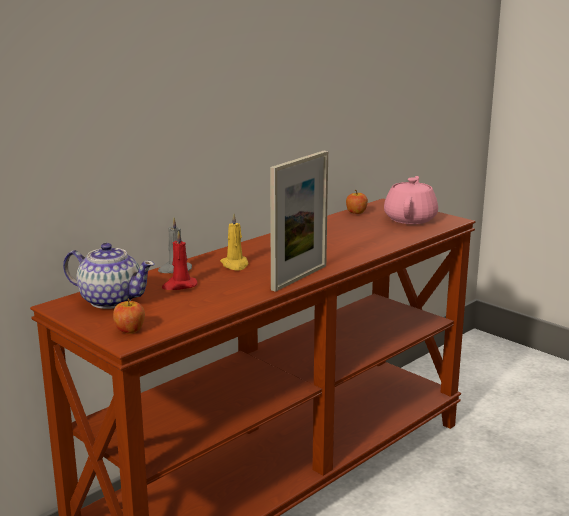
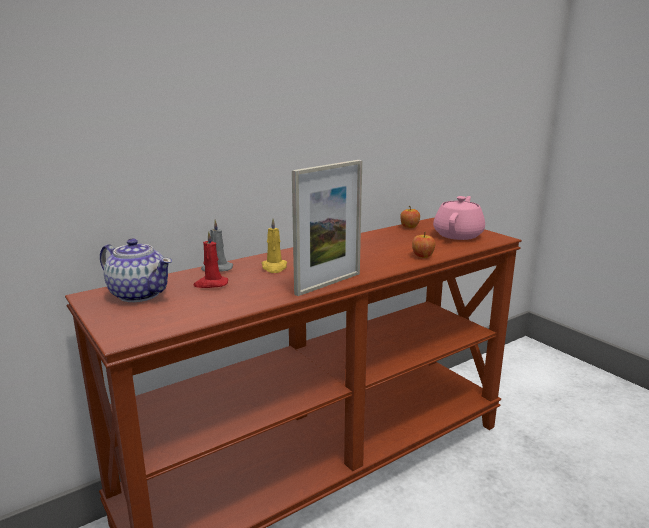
camera: 10 degrees right, 0 degrees up
(130, 330) = (134, 326): apple -> apple (422, 256)

